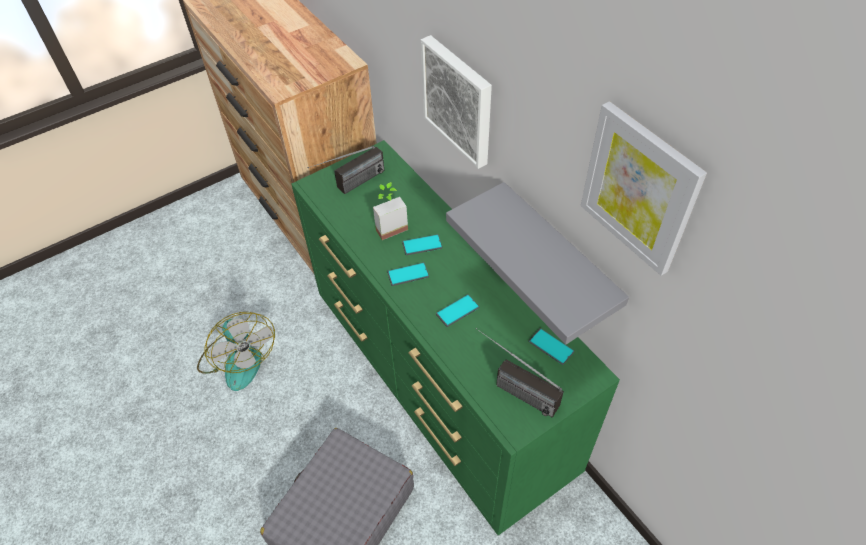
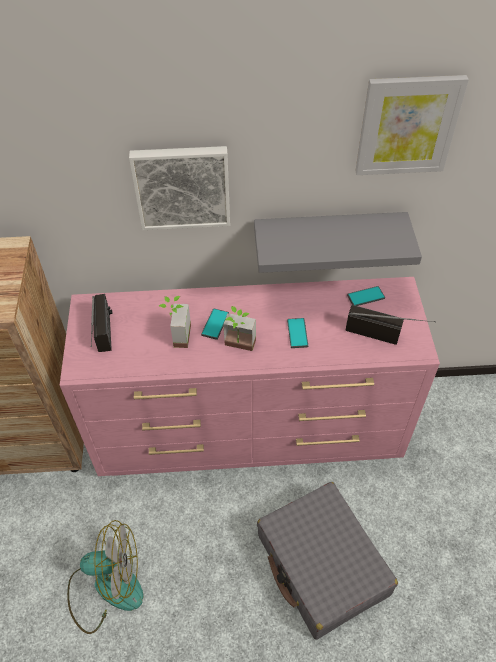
camera: 60 degrees left, 0 degrees up
(408, 274) = (238, 347): phone -> potted plant
(439, 384) = (250, 433): green dresser -> pink dresser
(511, 388) = (386, 336): radio -> radio turned 135 degrees counterclockwise

